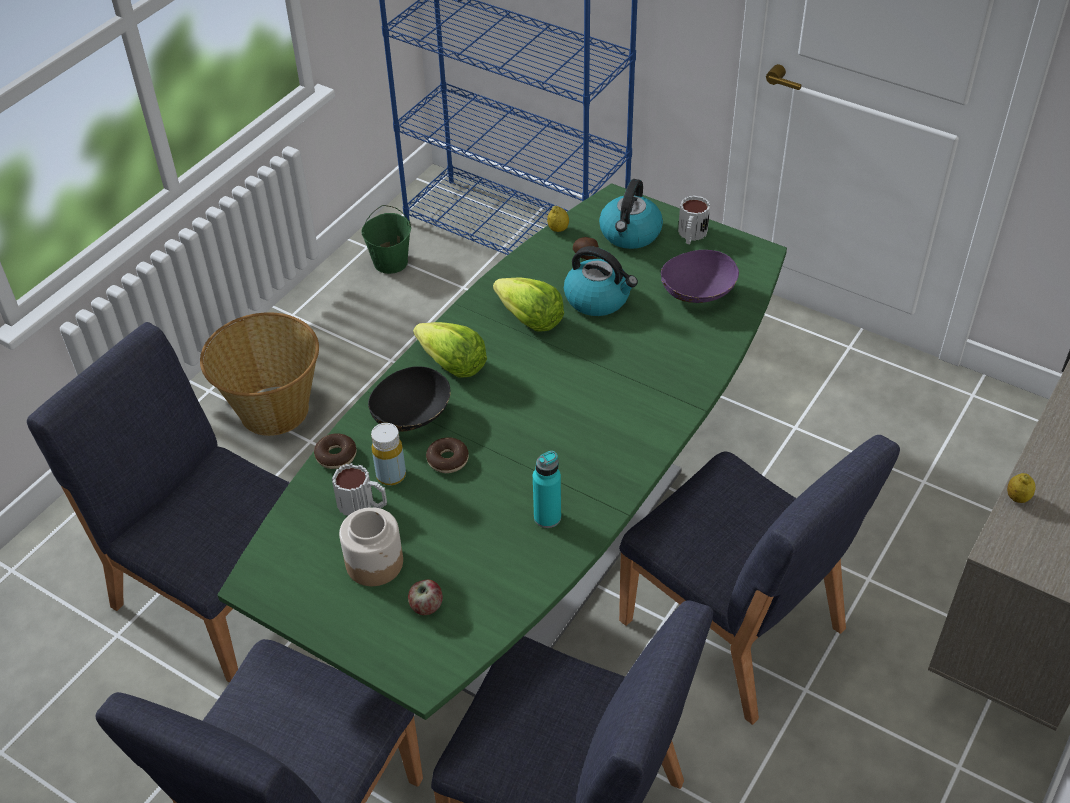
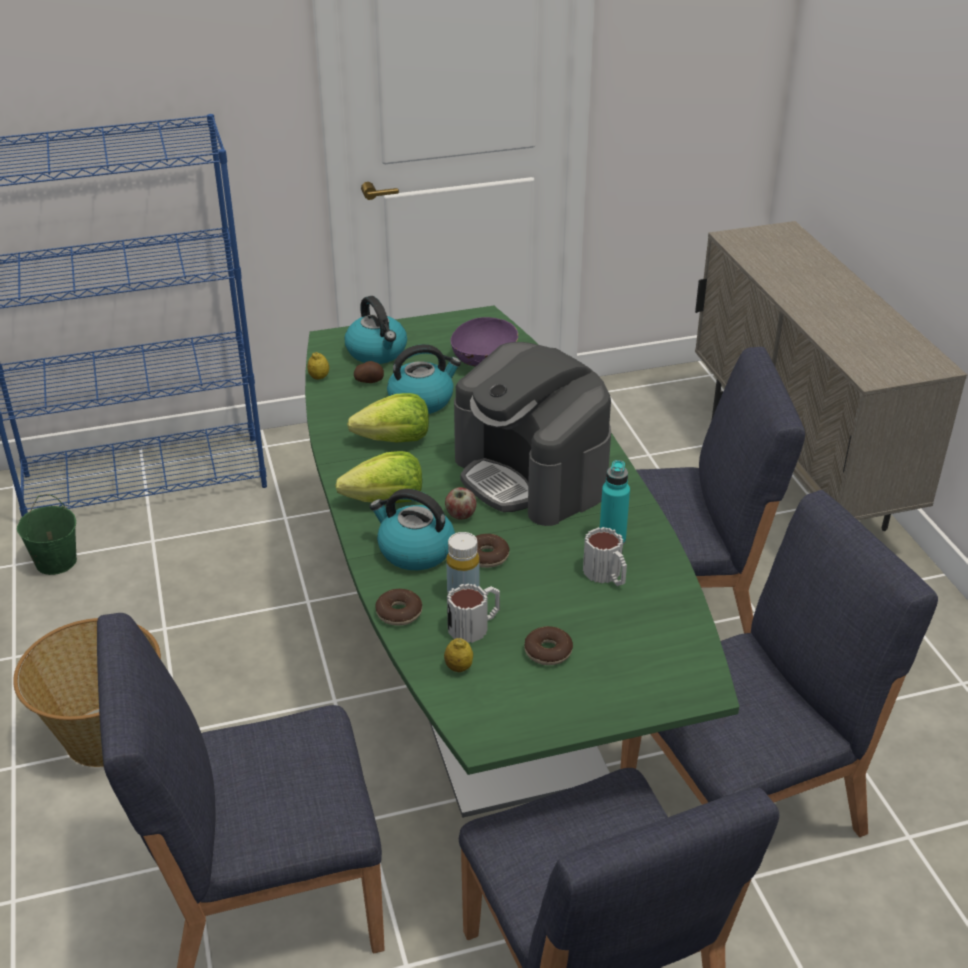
camera: 50 degrees left, 10 degrees down
(375, 562) = (548, 652): jar -> donut
(412, 418) = (414, 551): black bowl -> kettle
(426, 606) = (629, 647): apple -> apple (460, 515)
(576, 420) = (531, 475): none -> coffee machine
(691, 235) = (421, 331): mug -> mug (606, 576)
(1017, 498) = (836, 348): lemon -> lemon (458, 667)

